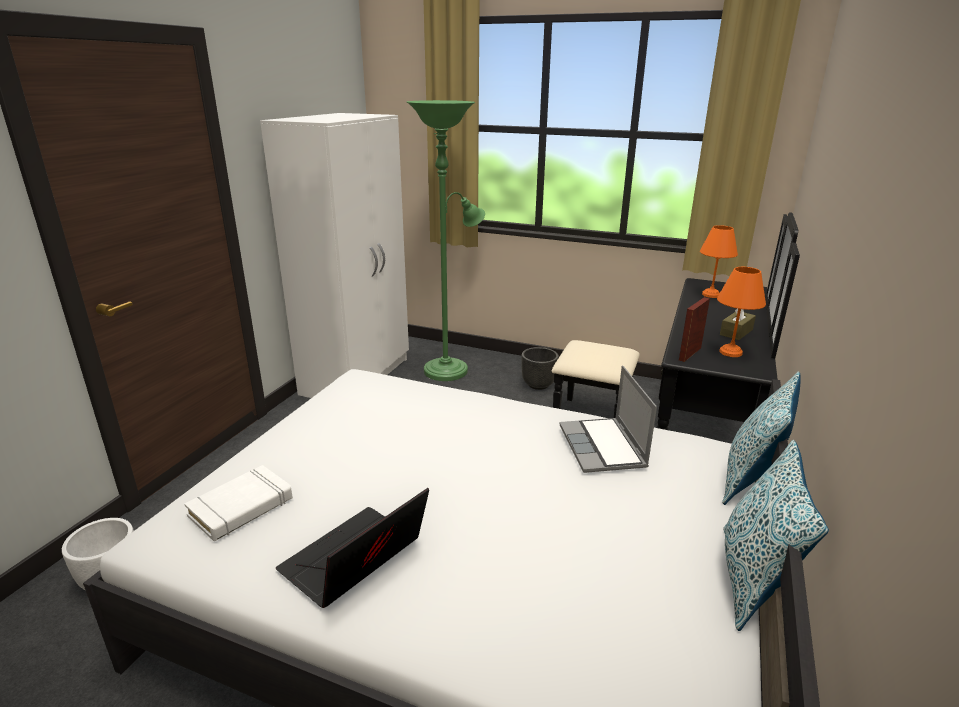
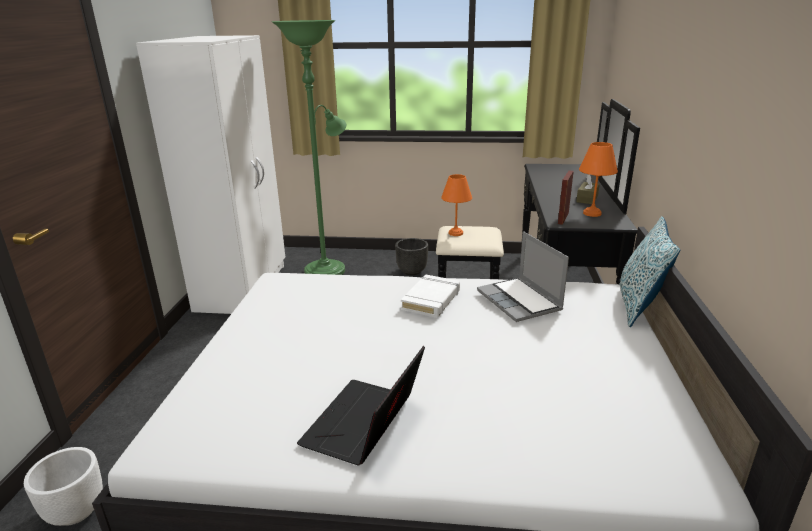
camera: 15 degrees left, 0 degrees up
(242, 508) = (231, 402): white book -> white book (431, 300)
(711, 295) = (552, 174): orange table lamp -> orange table lamp (456, 233)
(752, 579) = (676, 374): pillow -> none

